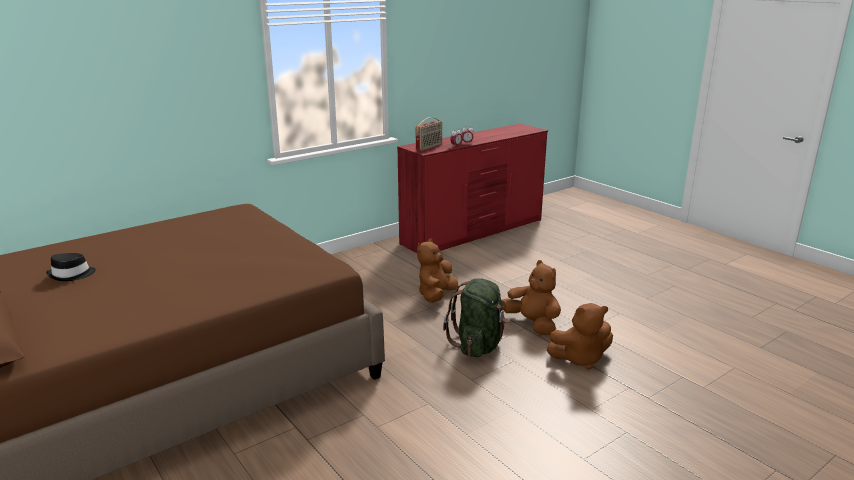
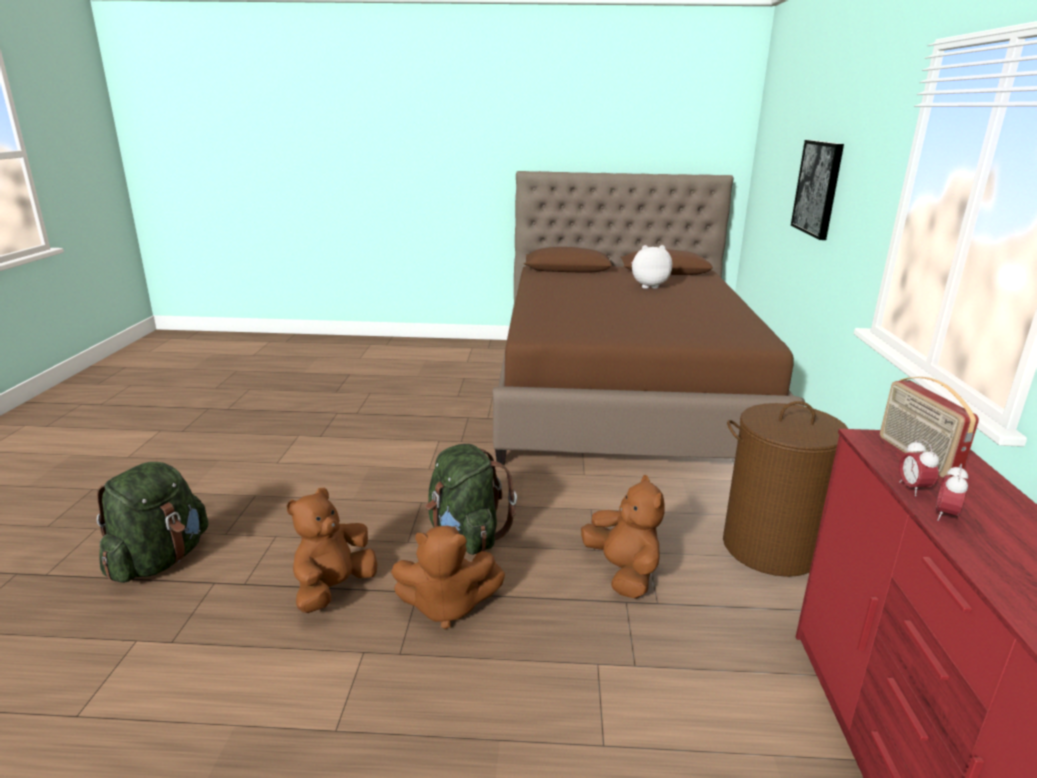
camera: 130 degrees right, 0 degrees up
(72, 275) = (648, 286): black hat -> plush toy
(126, 102) = (818, 188): none -> picture
(360, 272) = (770, 548): none -> brown laundry basket
(683, 435) = (160, 560): none -> green backpack

